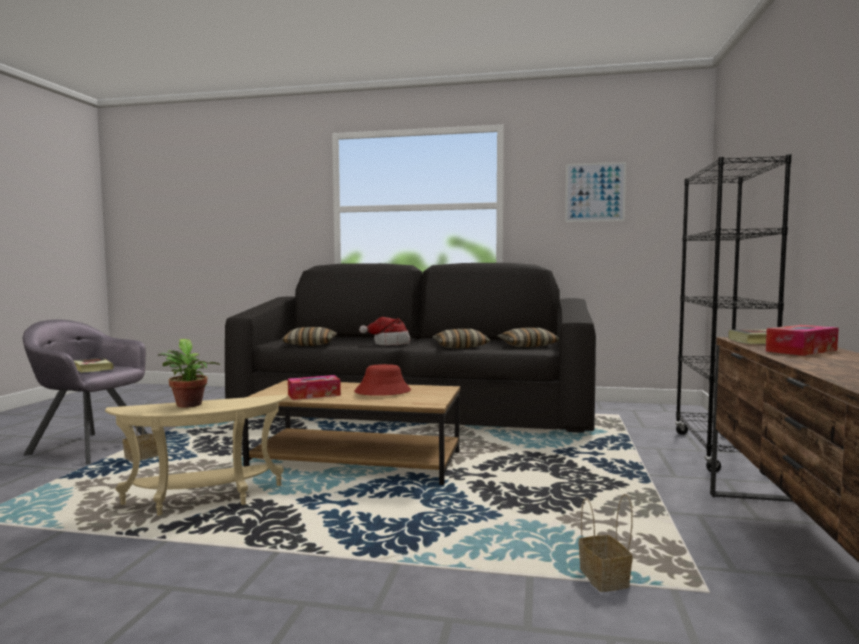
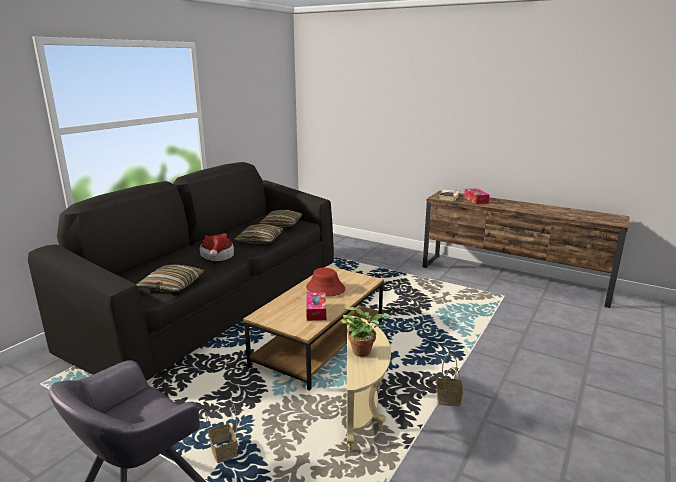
camera: 70 degrees left, 15 degrees up
(92, 368) = (139, 415): book -> none
(595, 192) = (250, 100): picture -> none
(605, 579) = (492, 309): basket -> basket (449, 399)
(719, 453) = (376, 248): black bookcase -> none

